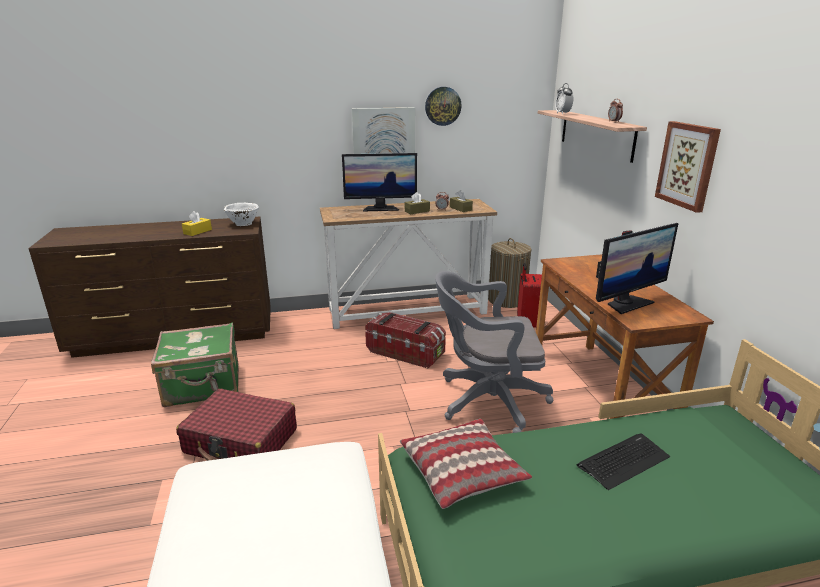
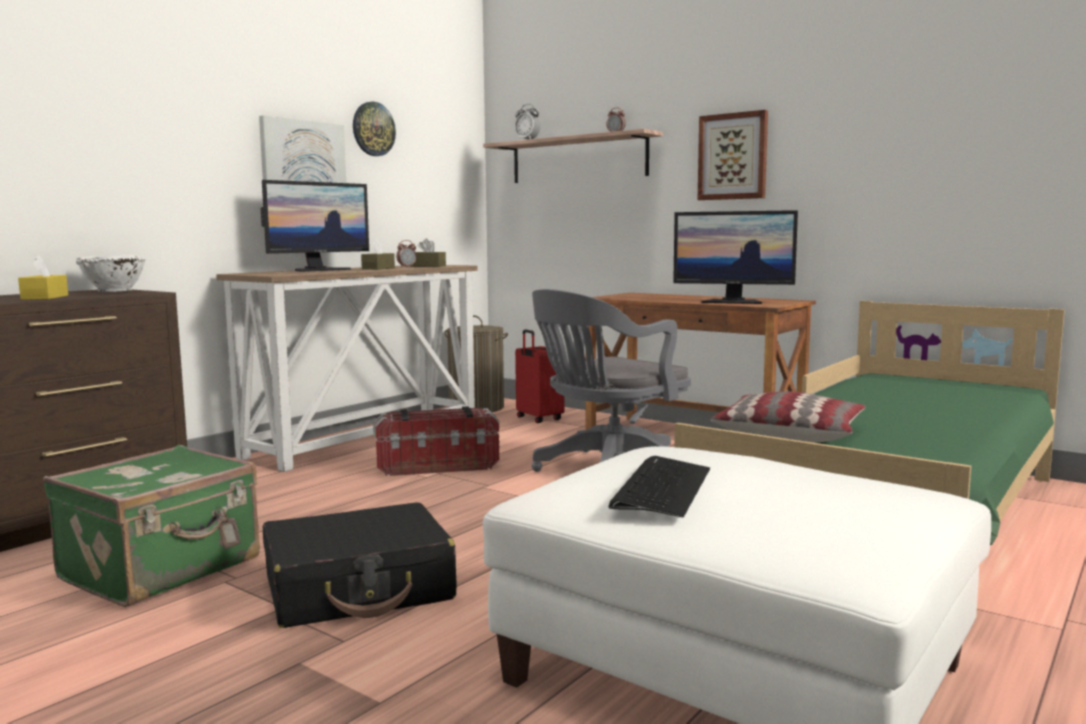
camera: 40 degrees left, 15 degrees down
(241, 441) = (359, 589): red suitcase -> black suitcase
(623, 461) = (880, 401): keyboard -> keyboard (661, 488)
(627, 303) = (732, 302): monitor -> monitor turned 90 degrees clockwise

